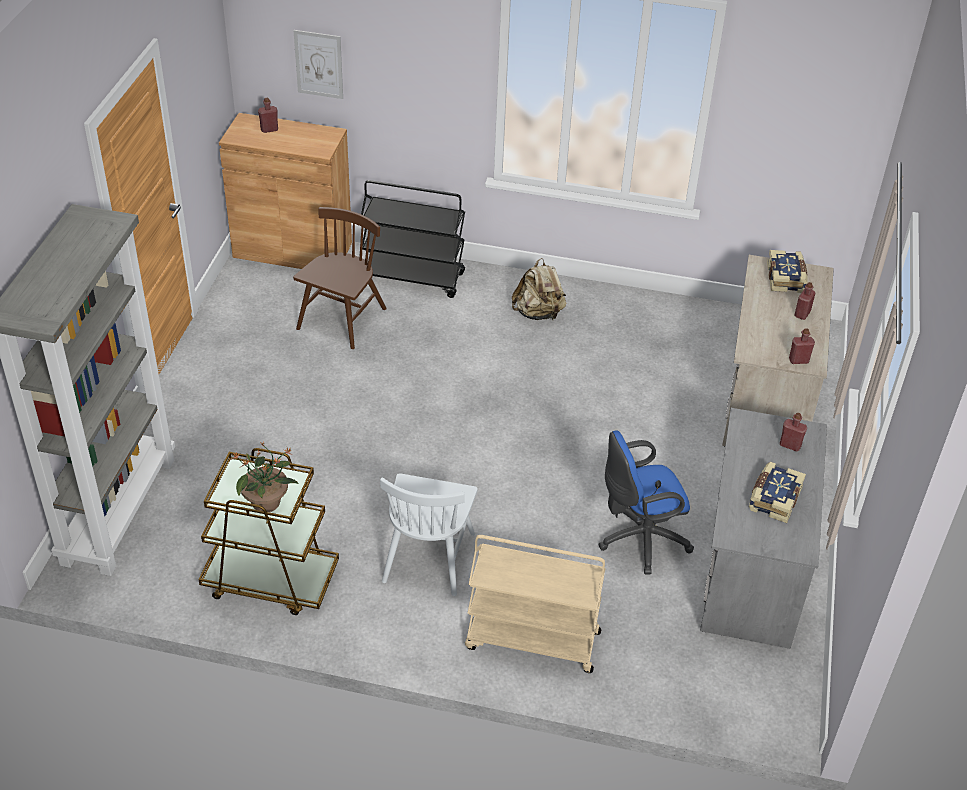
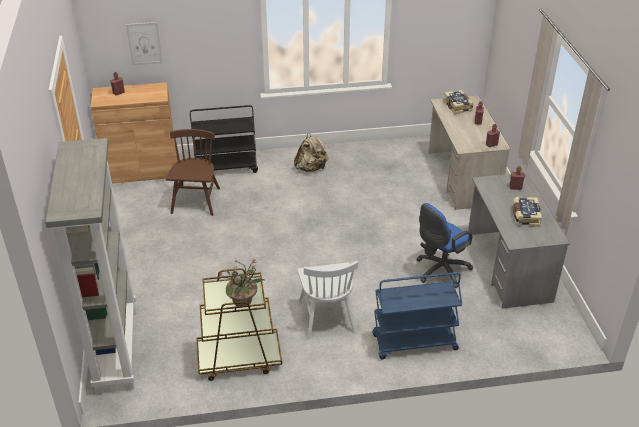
camera: 20 degrees left, 5 degrees down
(531, 641) = (414, 343): beige cart -> blue cart

